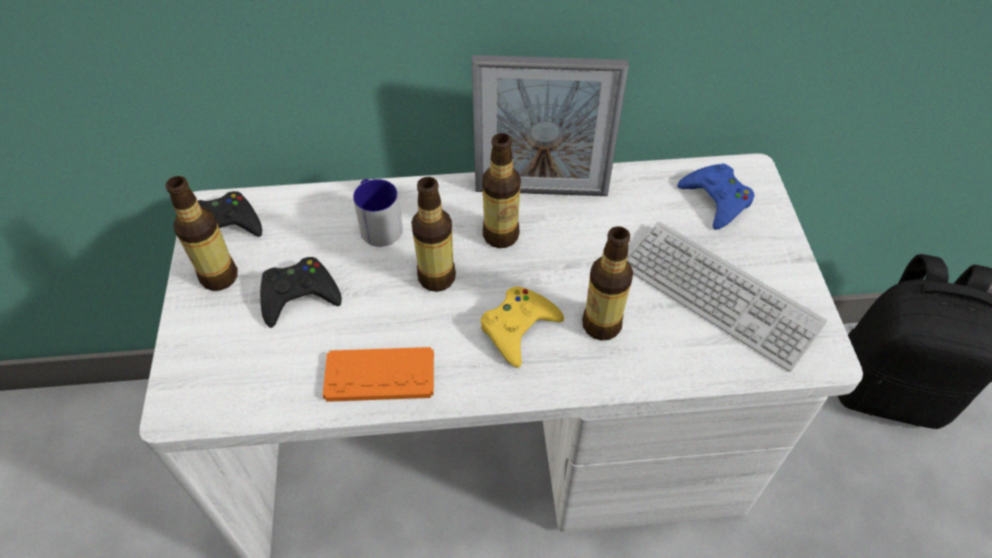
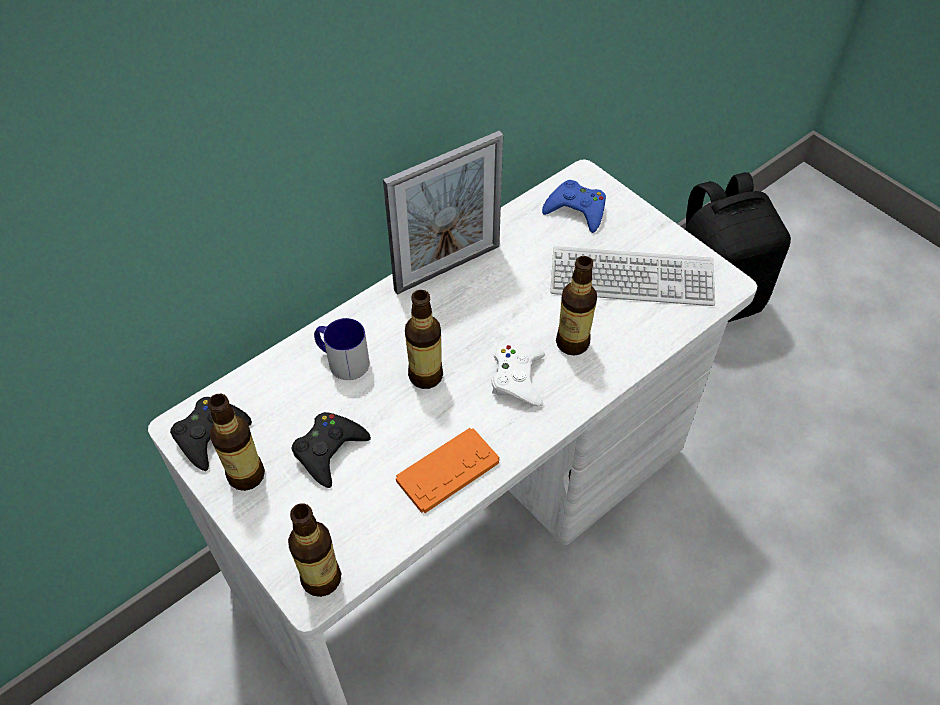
camera: 35 degrees left, 0 degrees up
(501, 235) = (446, 317): bottle -> bottle (321, 578)
(518, 328) = (518, 378): yellow game controller -> white game controller

